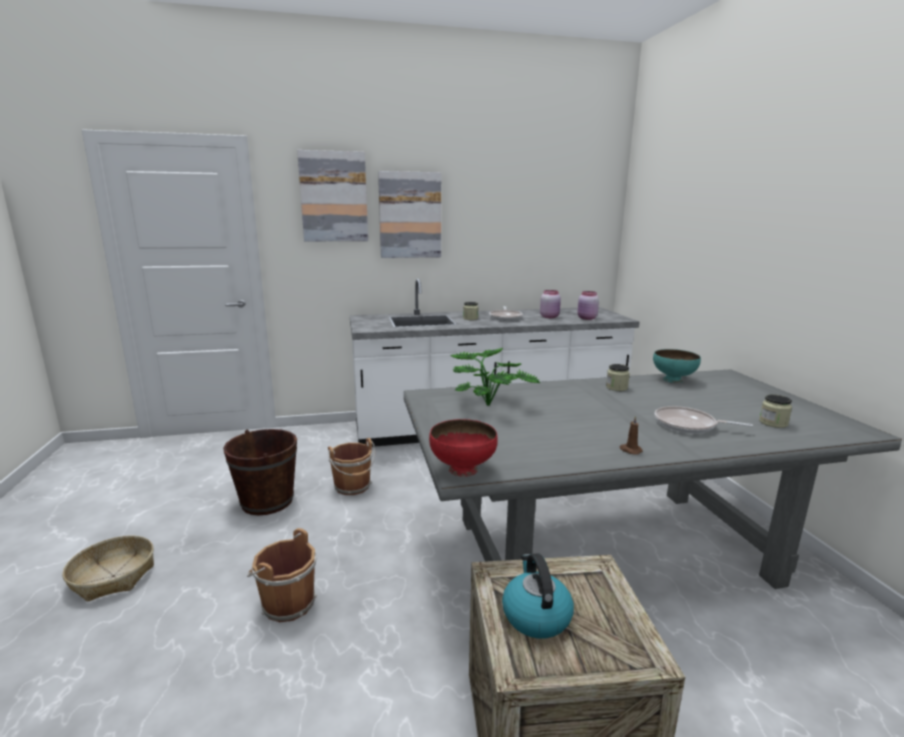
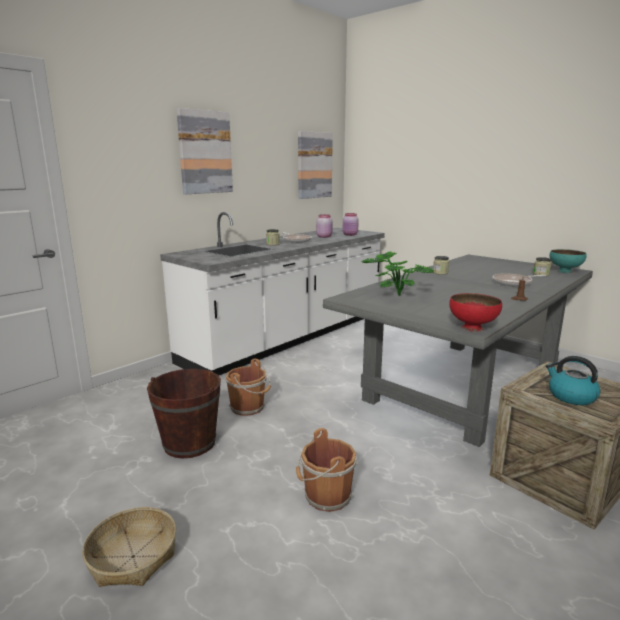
camera: 35 degrees left, 0 degrees up
(334, 197) = (138, 132): picture -> picture (314, 165)
(673, 380) = (456, 264): turquoise bowl -> turquoise bowl (565, 271)

